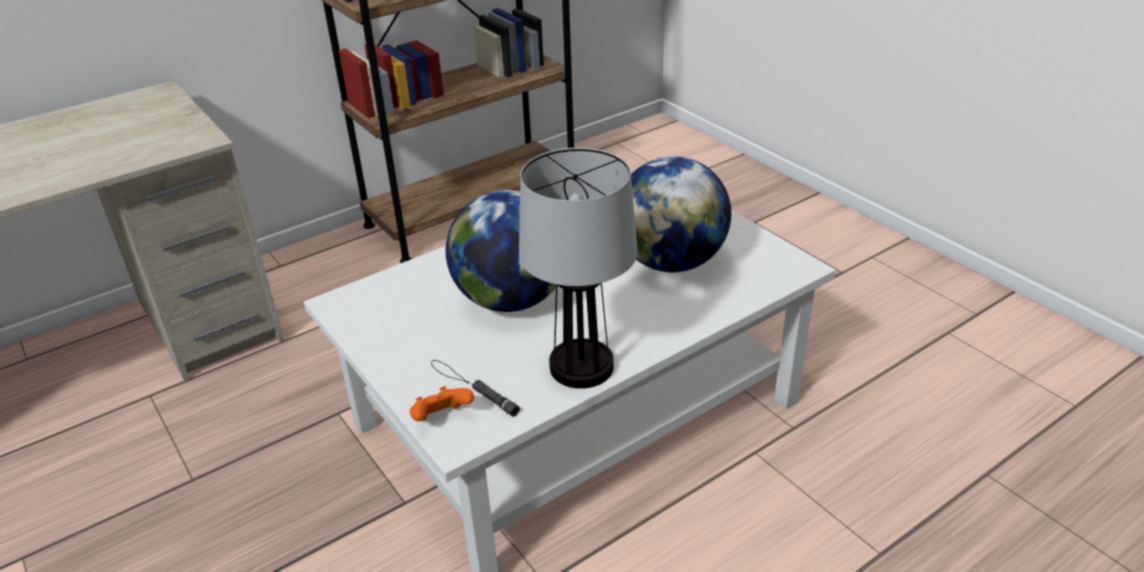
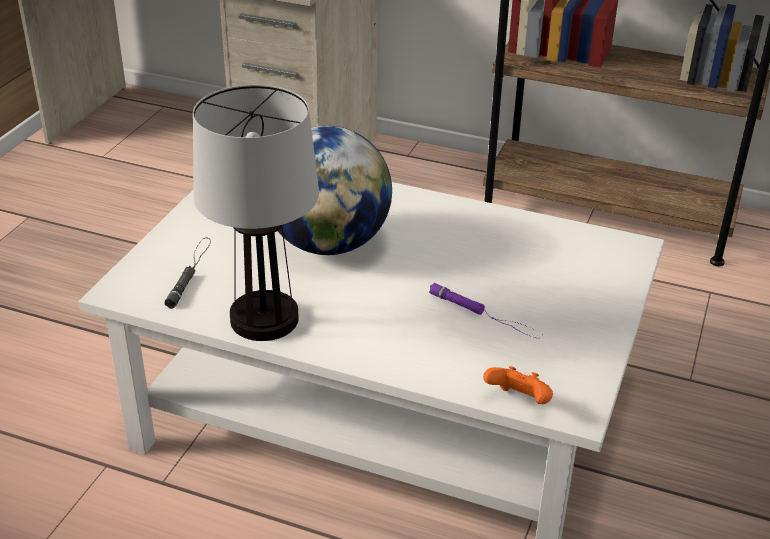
camera: 55 degrees right, 0 degrees up
(442, 418) = (140, 272): orange game controller -> orange game controller (519, 402)
(670, 262) = (485, 314): globe -> purple flashlight

